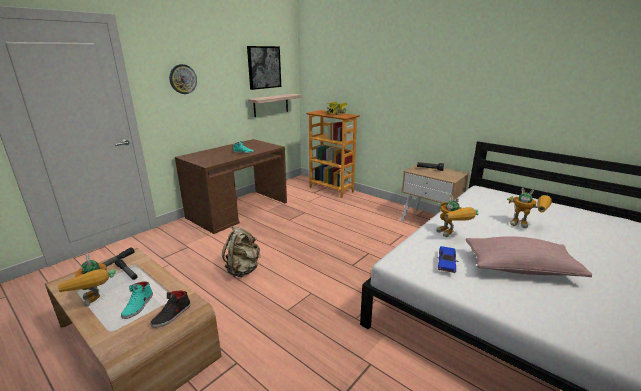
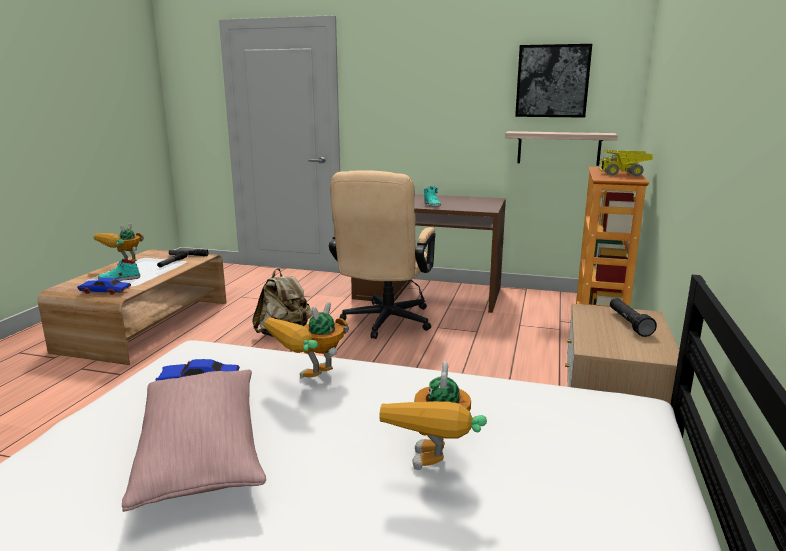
camera: 65 degrees right, 5 degrees down
(172, 315) = (105, 291): black shoe -> blue toy car
(183, 79) = (403, 92): wall clock -> none
(267, 232) = (384, 323): none -> beige office chair

